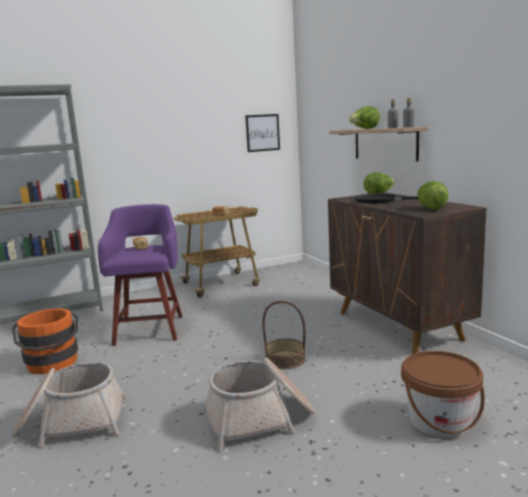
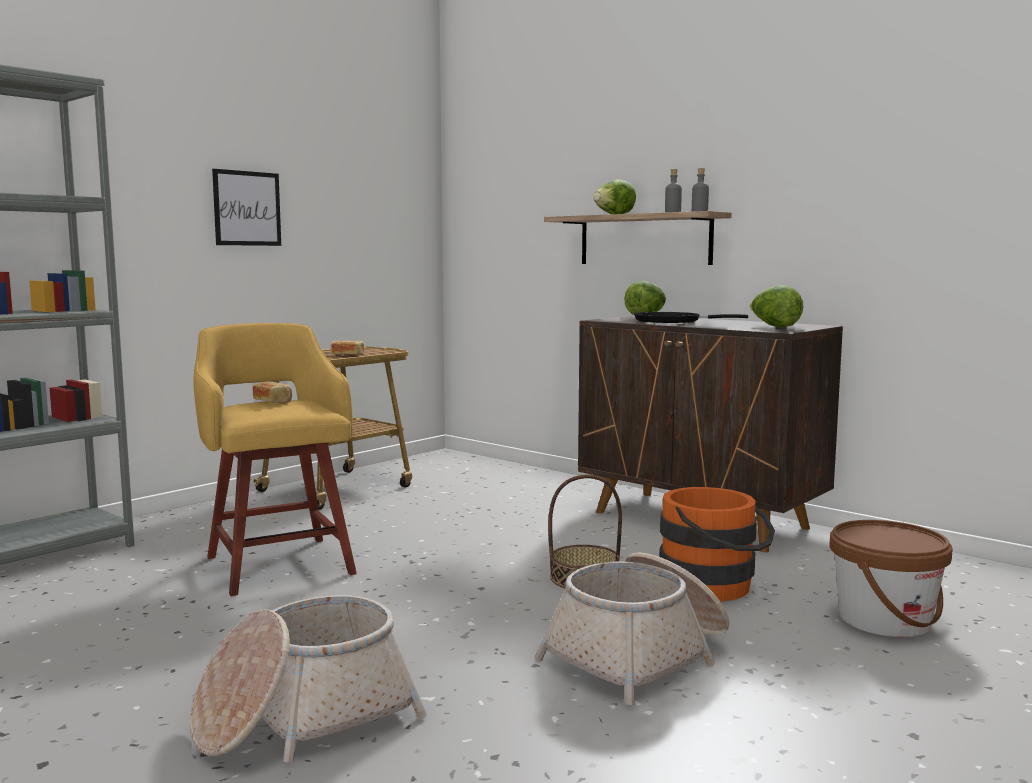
camera: 25 degrees left, 5 degrees down
(52, 365) = (135, 640): orange bucket -> orange bucket (714, 587)
(150, 329) = (279, 563): purple stool -> yellow stool
(262, 133) = (392, 218): picture -> picture (247, 208)

